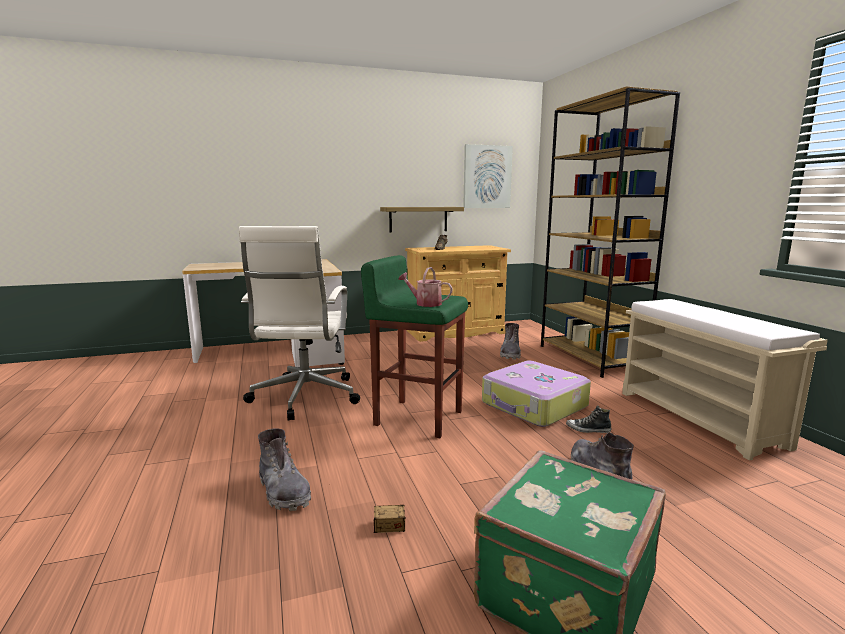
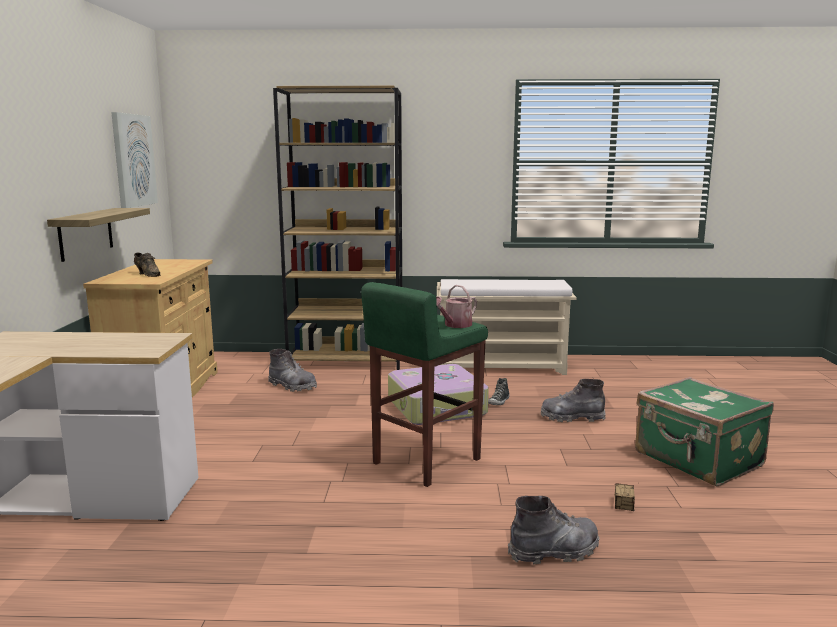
camera: 70 degrees left, 0 degrees up
(304, 397) = (300, 523): white office chair -> none

